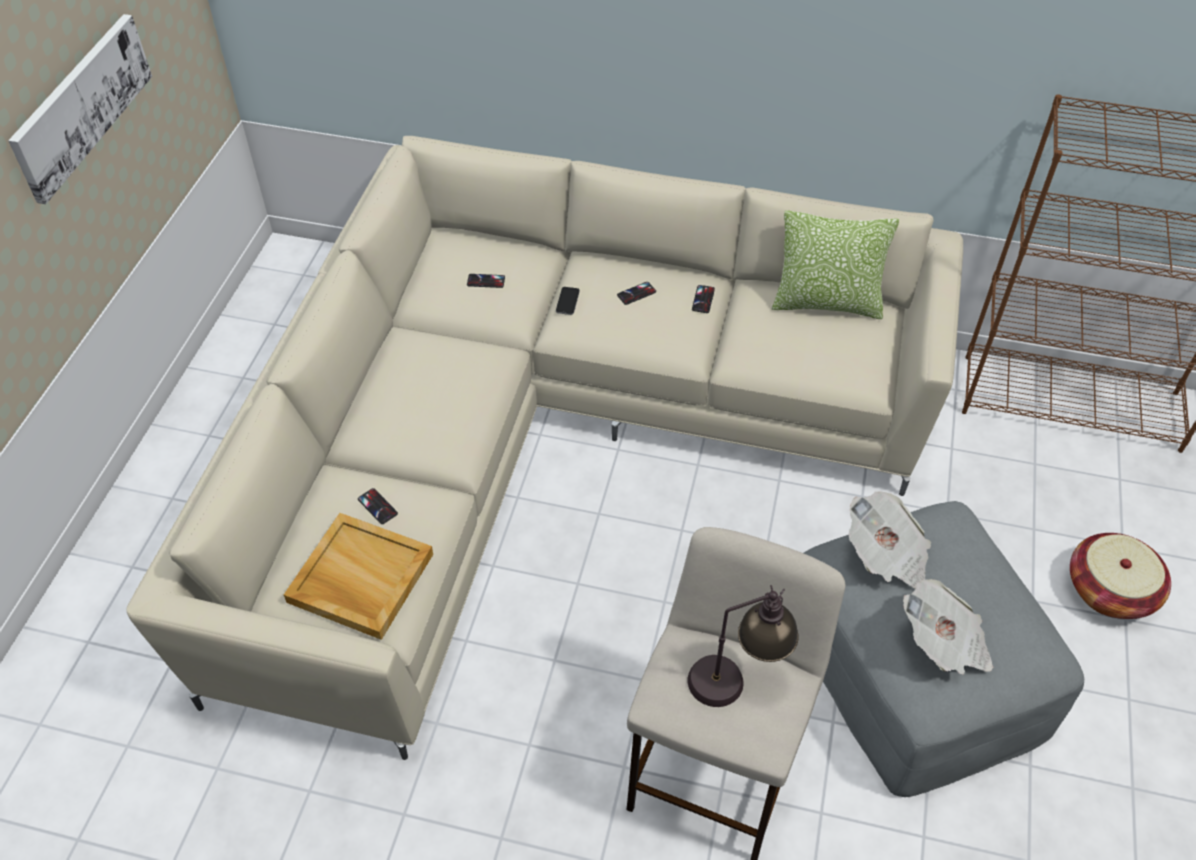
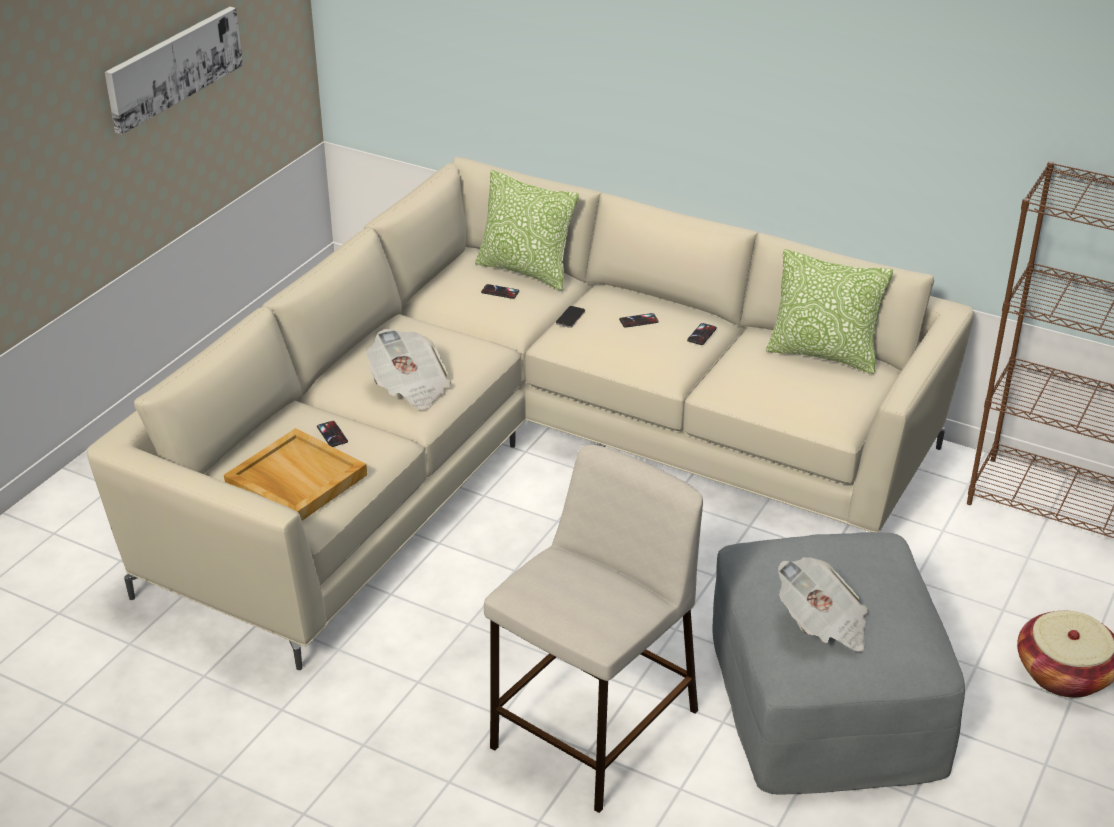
camera: 15 degrees right, 15 degrees down
(502, 249) = (526, 271): none -> pillow
(737, 679) = (594, 587): table lamp -> none
(886, 555) = (796, 551): newspaper -> newspaper (410, 387)

